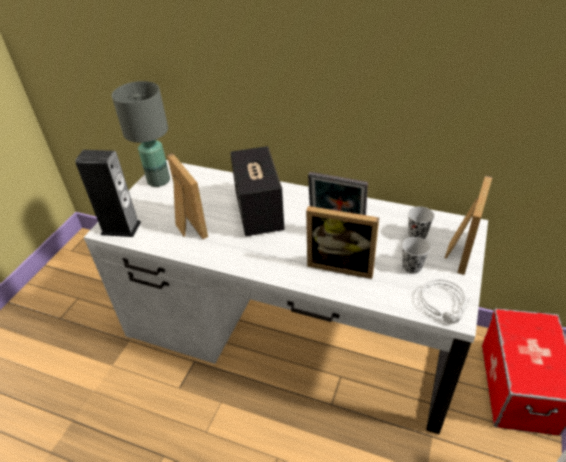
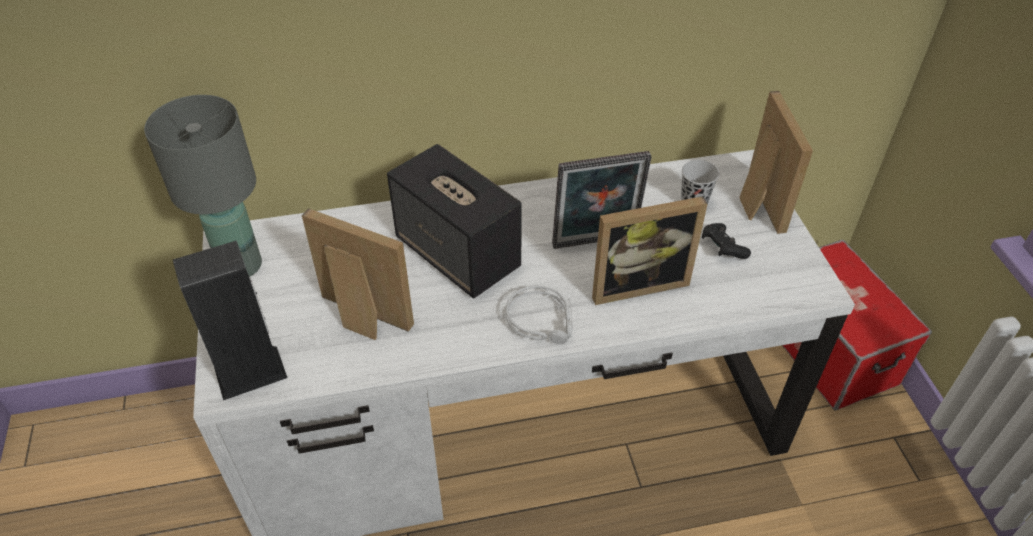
camera: 35 degrees left, 5 degrees up
(412, 267) = (722, 248): black cup -> black game controller
(445, 304) = (796, 280): grey headphones -> grey headphones (543, 320)

